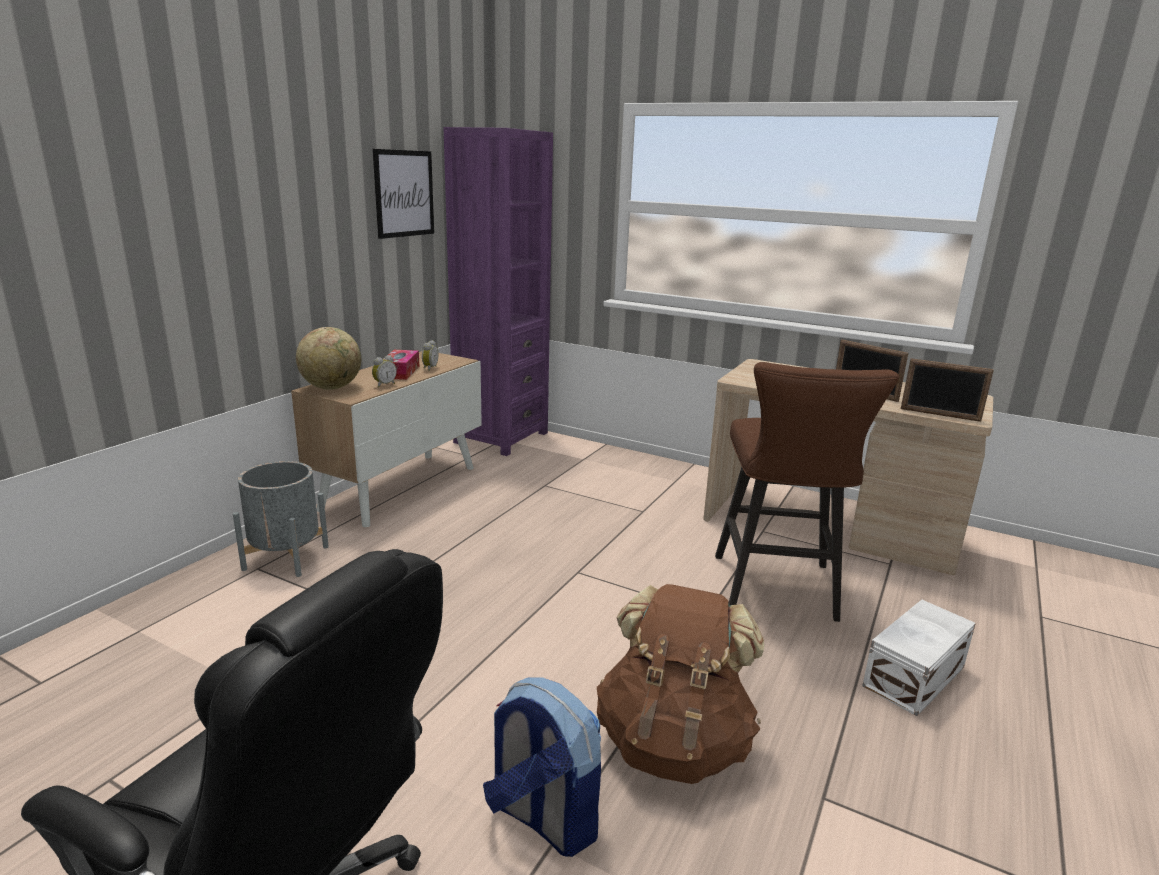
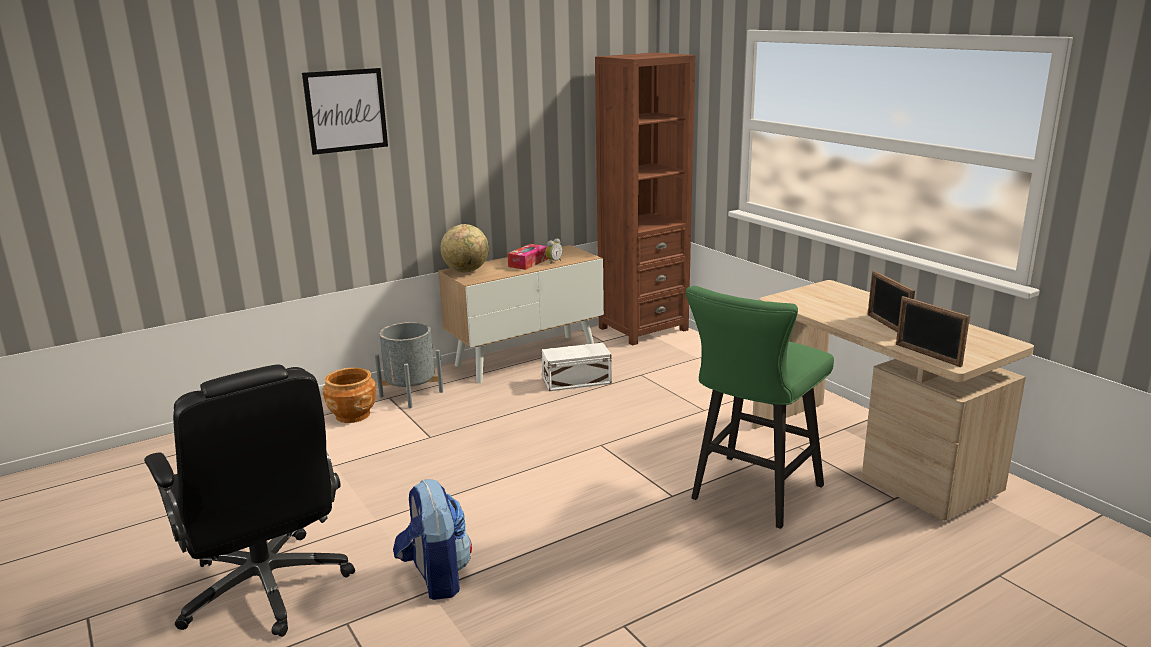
camera: 30 degrees right, 0 degrees up
(220, 604) = (353, 415): none -> brown planter
(384, 385) = (504, 272): alarm clock -> none
(404, 193) = (553, 115): picture -> picture (346, 110)
(501, 437) = (643, 329): purple bookcase -> brown bookcase
(674, 743) = (555, 566): brown backpack -> none
(777, 592) = (751, 495): brown stool -> green stool
(916, 676) = (799, 582): white storage box -> white storage box (578, 381)

